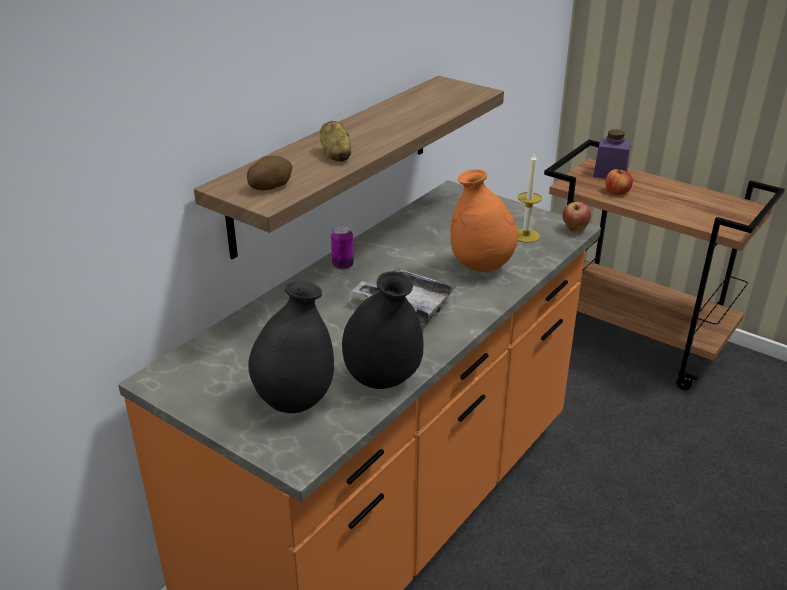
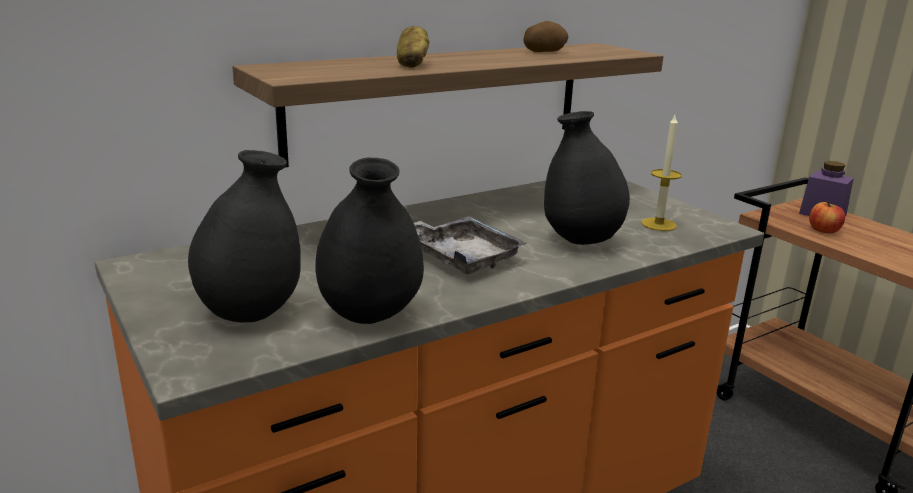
camera: 20 degrees right, 10 degrees down
(271, 186) = (310, 71): potato -> potato (545, 52)
(343, 265) = (423, 214): can -> none
(481, 267) = (581, 241): orange vase -> black vase
(574, 229) = (726, 229): apple -> none

